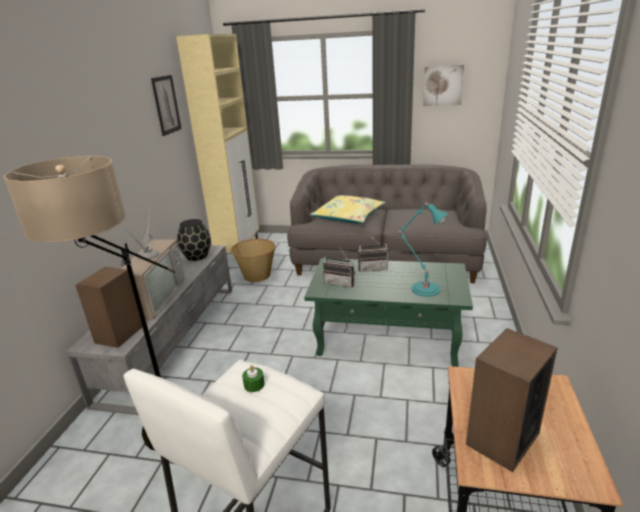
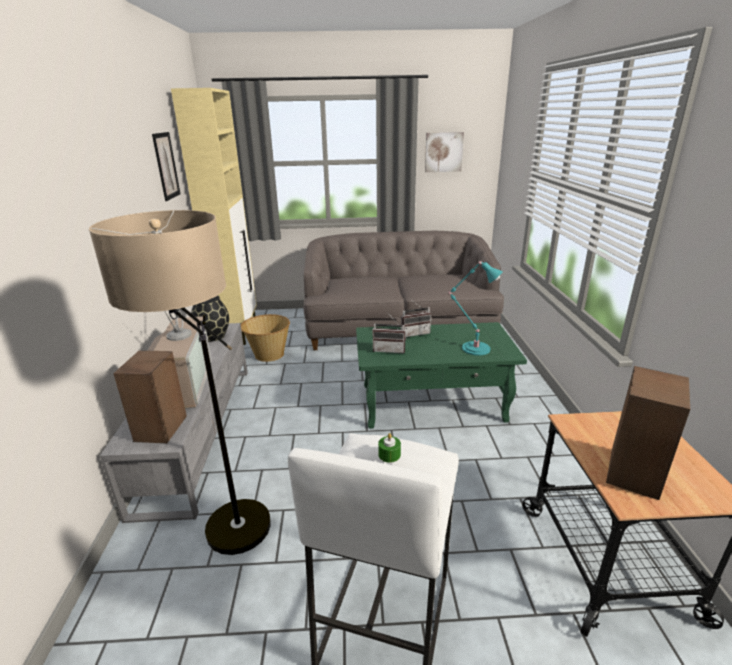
camera: 15 degrees left, 0 degrees up
(348, 217) = (364, 285): yellow pillow -> none

